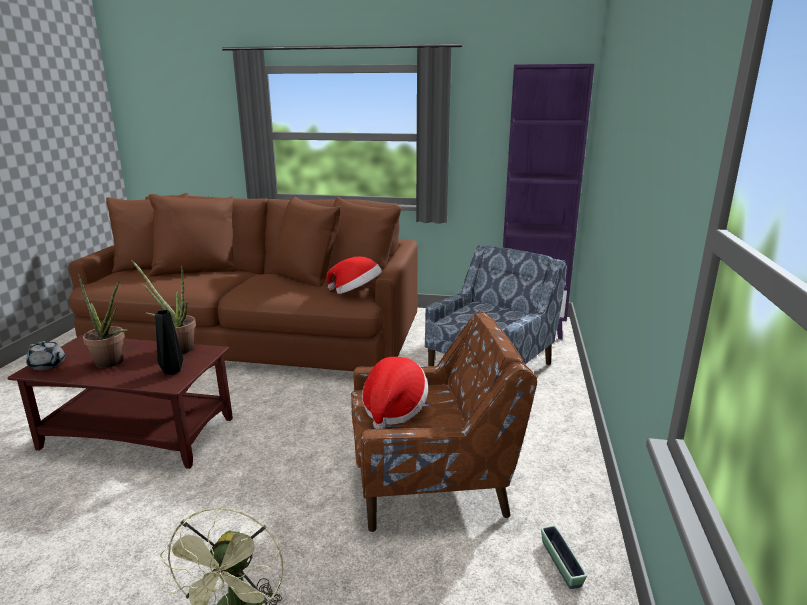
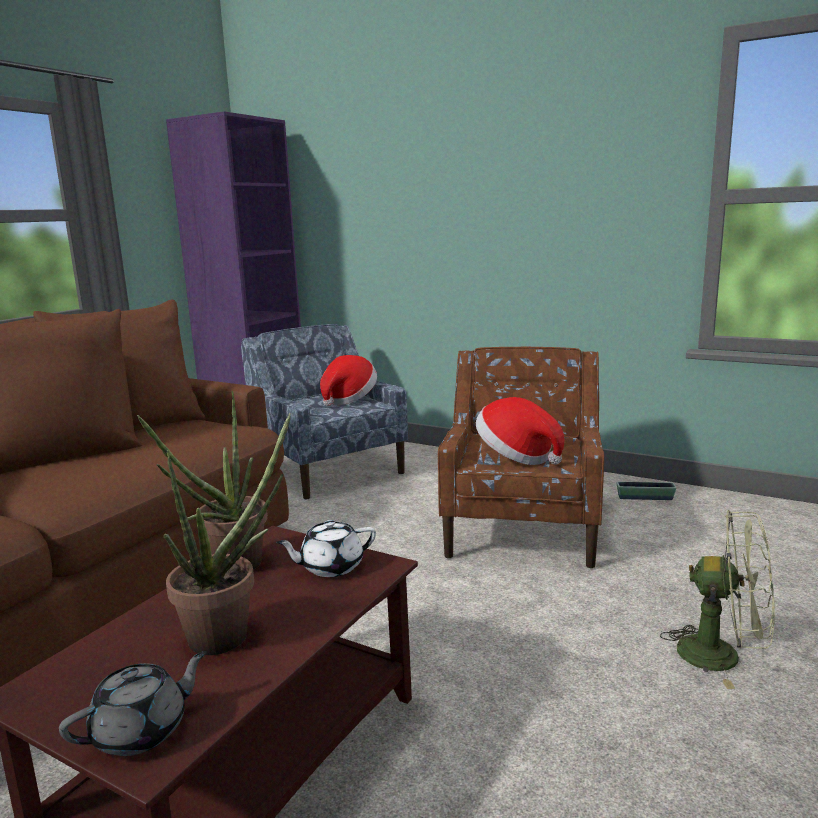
camera: 70 degrees left, 5 degrees down
(173, 371) = (330, 567): black vase -> white teapot
(356, 292) = (207, 428): hat -> hat (348, 399)

